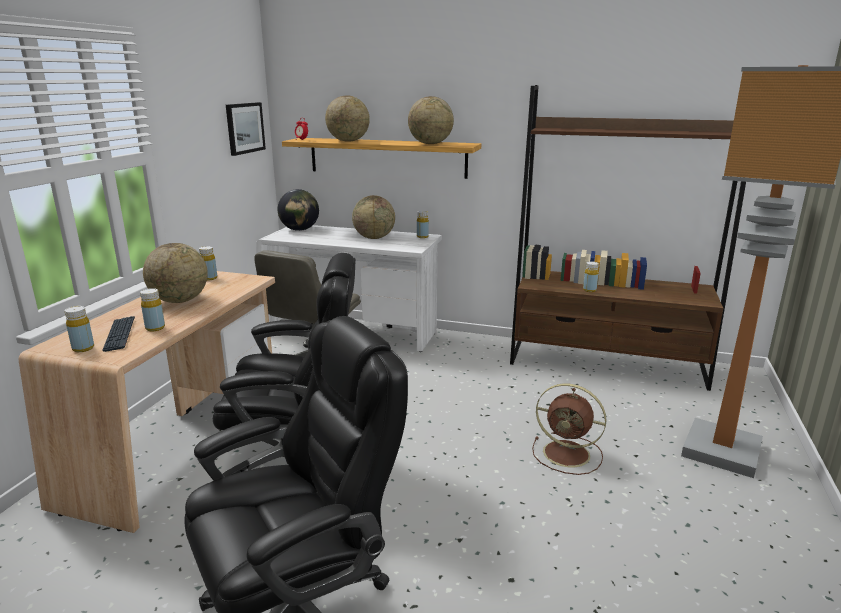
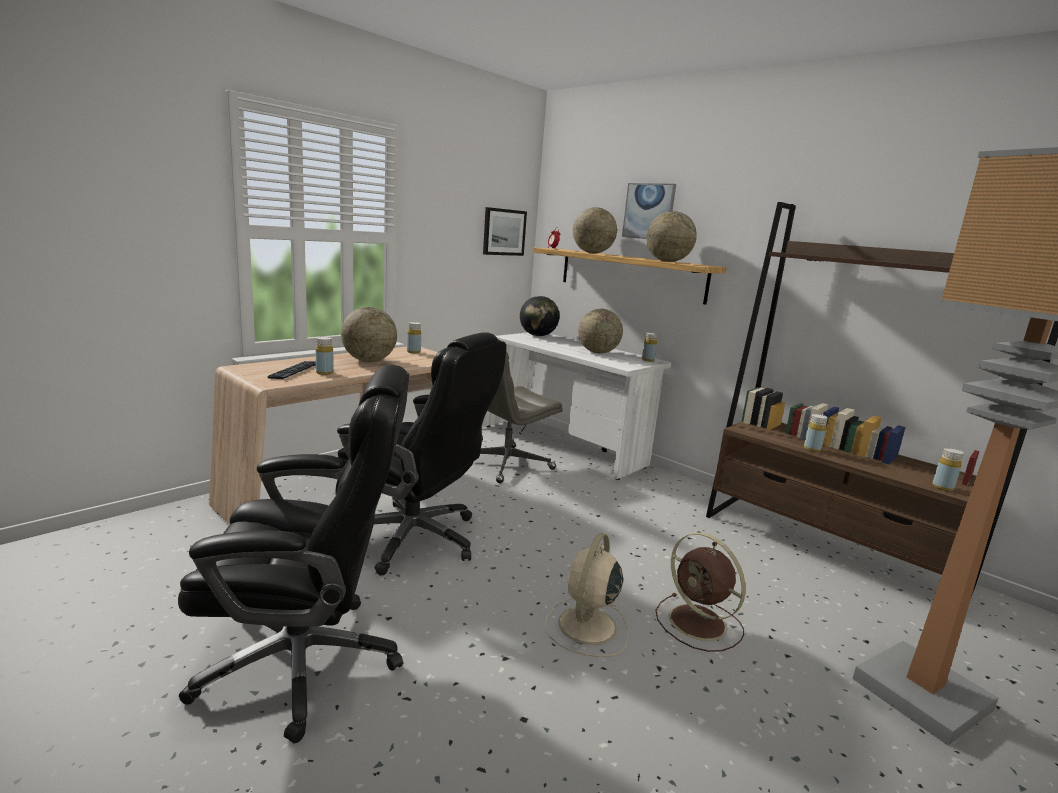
camera: 25 degrees right, 5 degrees down
(83, 348) = (258, 373): yellow bottle -> yellow bottle (942, 487)
(397, 95) = (649, 211): none -> picture
(497, 489) = (586, 627): none -> beige fan

